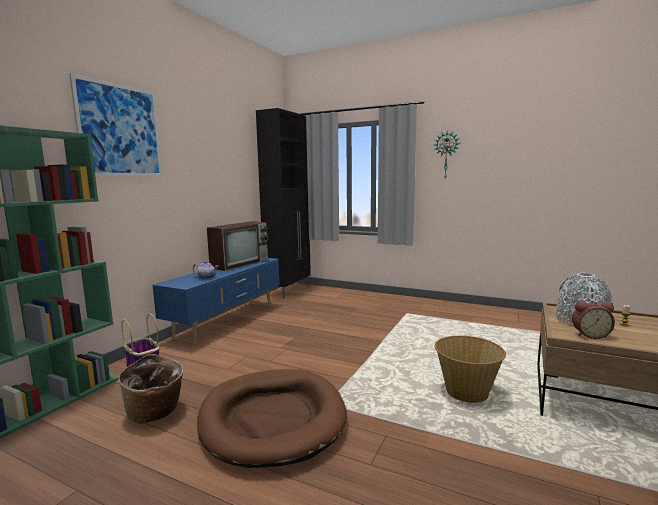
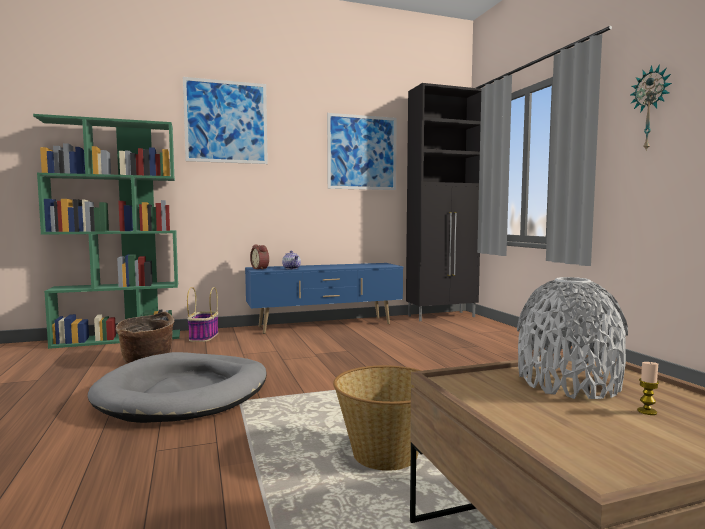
camera: 45 degrees right, 5 degrees down
(229, 163) = (362, 152): none -> picture
(240, 263) = (355, 265): television -> none
(272, 419) = (185, 393): brown dog bed -> grey dog bed
(590, 335) = (504, 394): alarm clock -> alarm clock (261, 268)

